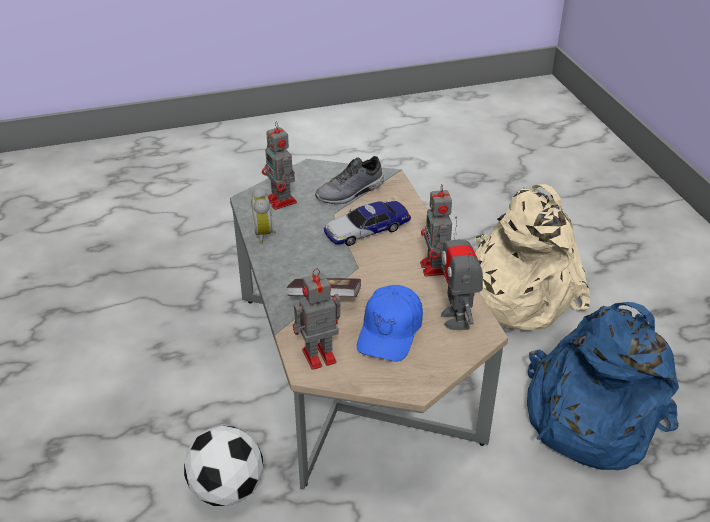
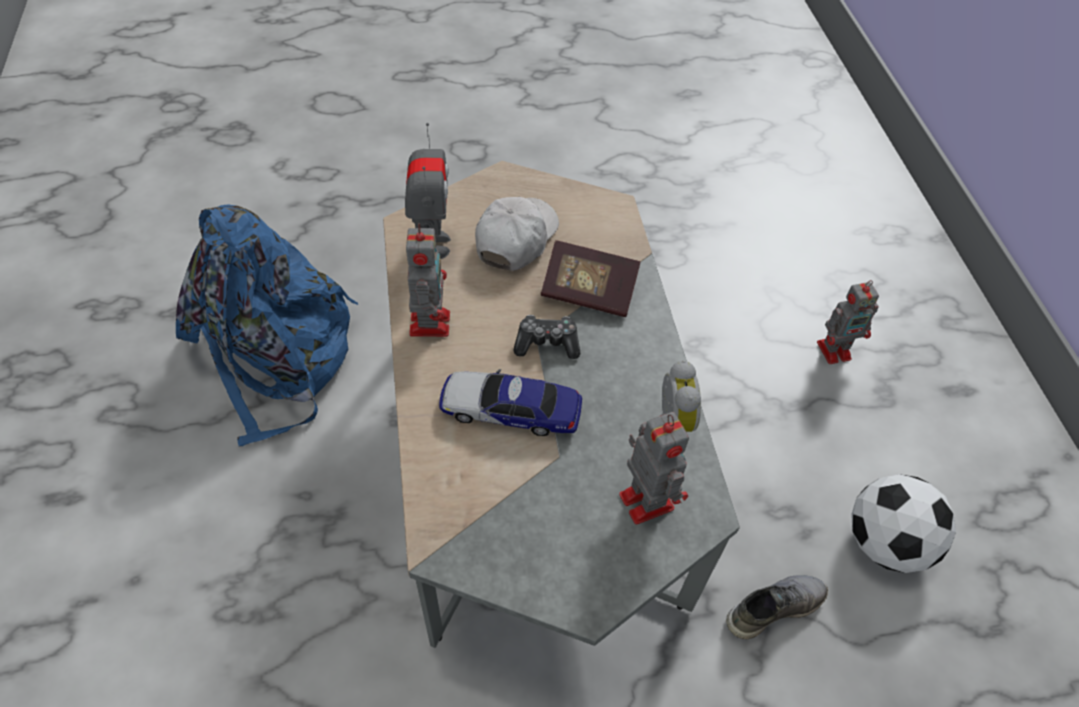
camera: 175 degrees left, 15 degrees up
(227, 489) = (685, 326): football -> football (885, 542)
(317, 356) = (603, 220): toy robot -> toy robot (835, 350)
(350, 193) = (521, 508): grey shoe -> grey shoe (773, 607)
(350, 265) = (547, 343): none -> game controller
(367, 230) = (510, 410): toy car -> toy car turned 150 degrees counterclockwise
(390, 331) = (516, 238): blue cap -> white cap
(516, 292) = (252, 569): beige backpack -> none

